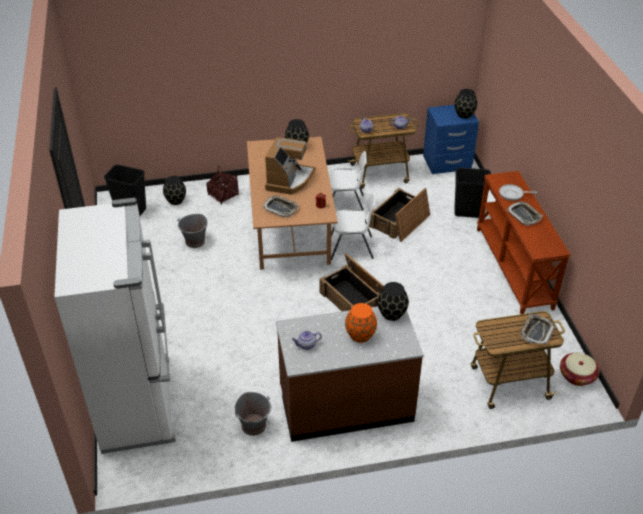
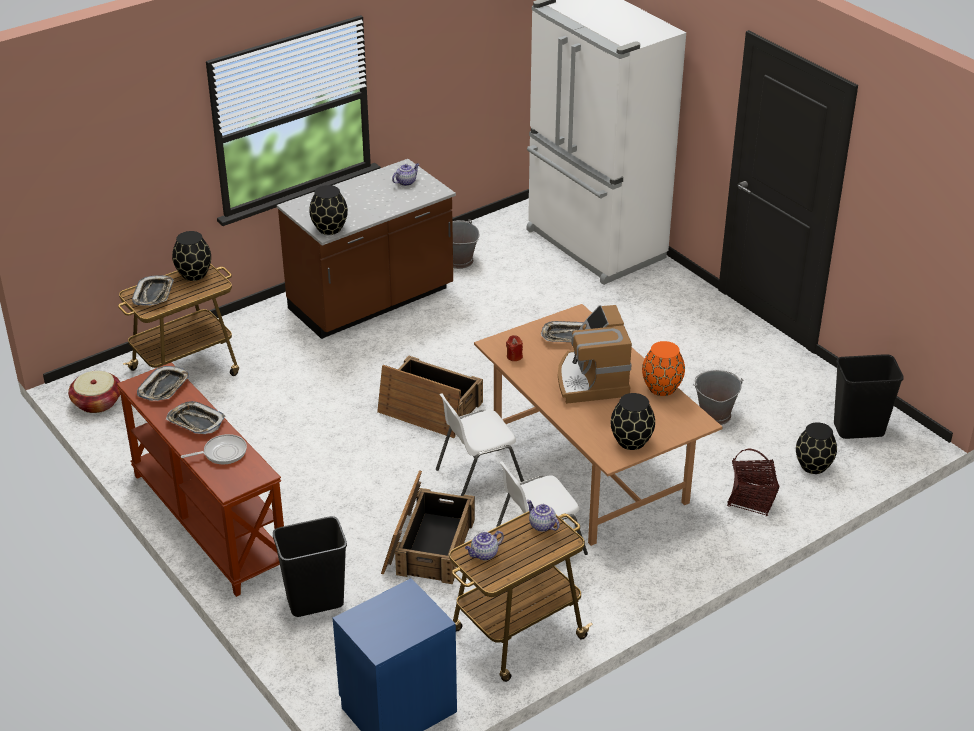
camera: 155 degrees right, 5 degrees down
(360, 335) = (354, 203): orange vase -> orange vase (662, 388)
(464, 114) = (369, 627): black vase -> black vase (193, 274)
(540, 242) = (164, 387): none -> tray

